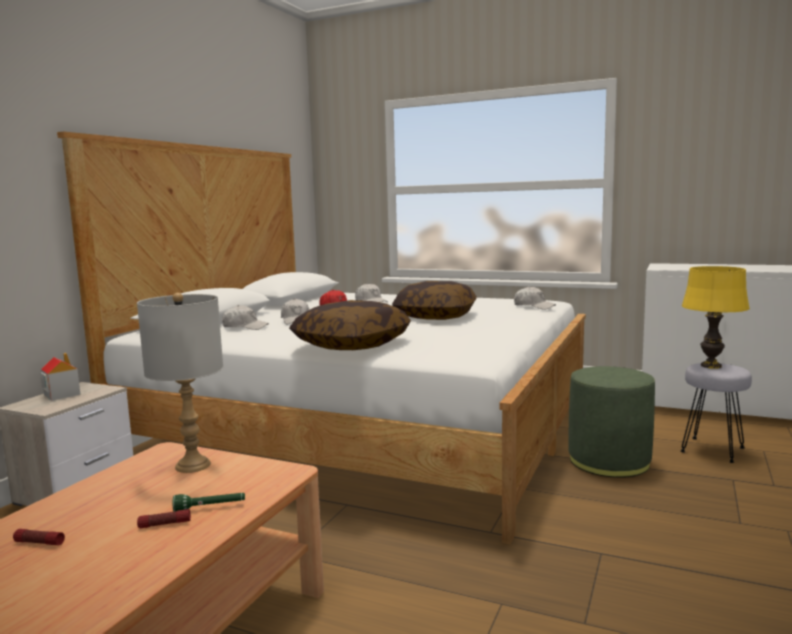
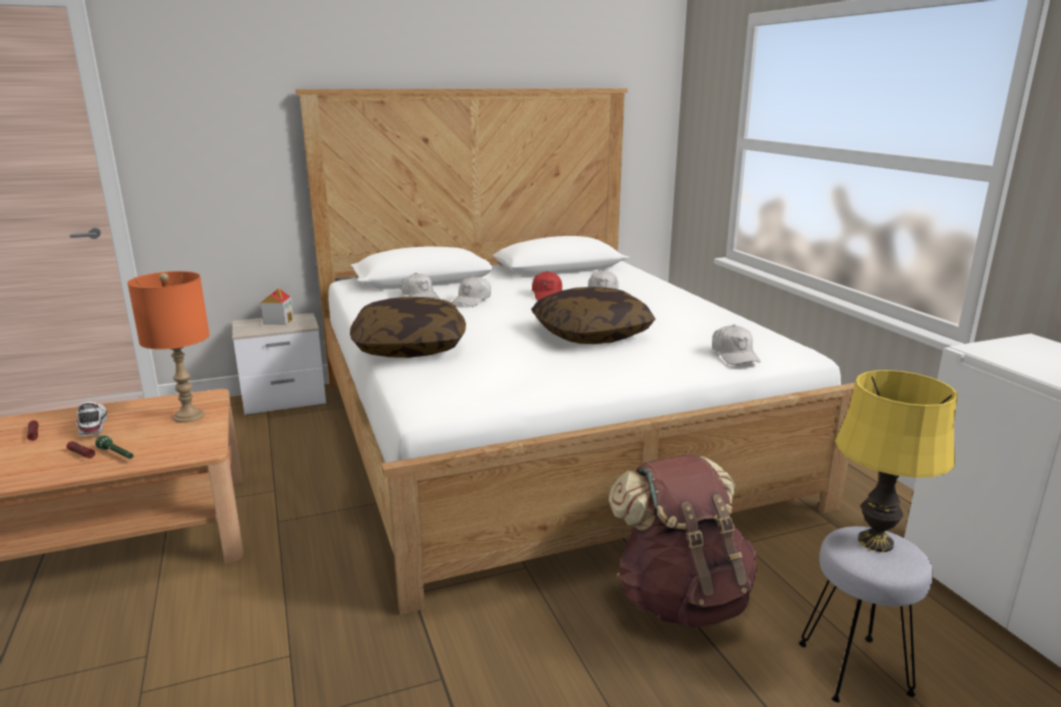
camera: 45 degrees right, 10 degrees up
(100, 510) = (91, 426): none -> white shoe
(192, 466) = (188, 416): grey table lamp -> orange table lamp
(609, 461) = (681, 598): green ottoman -> brown backpack

